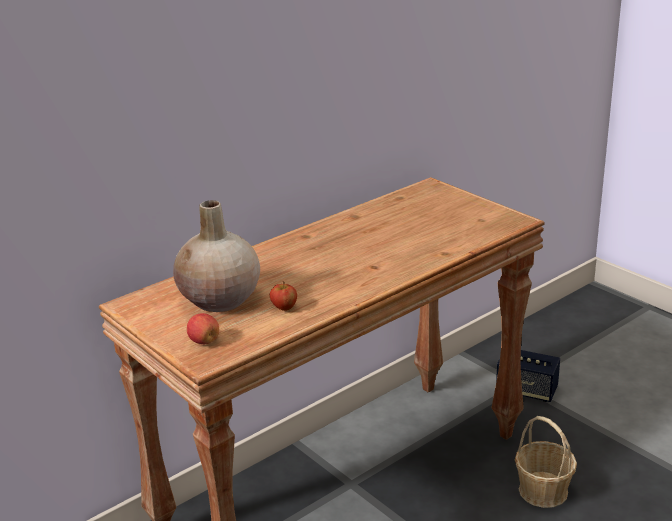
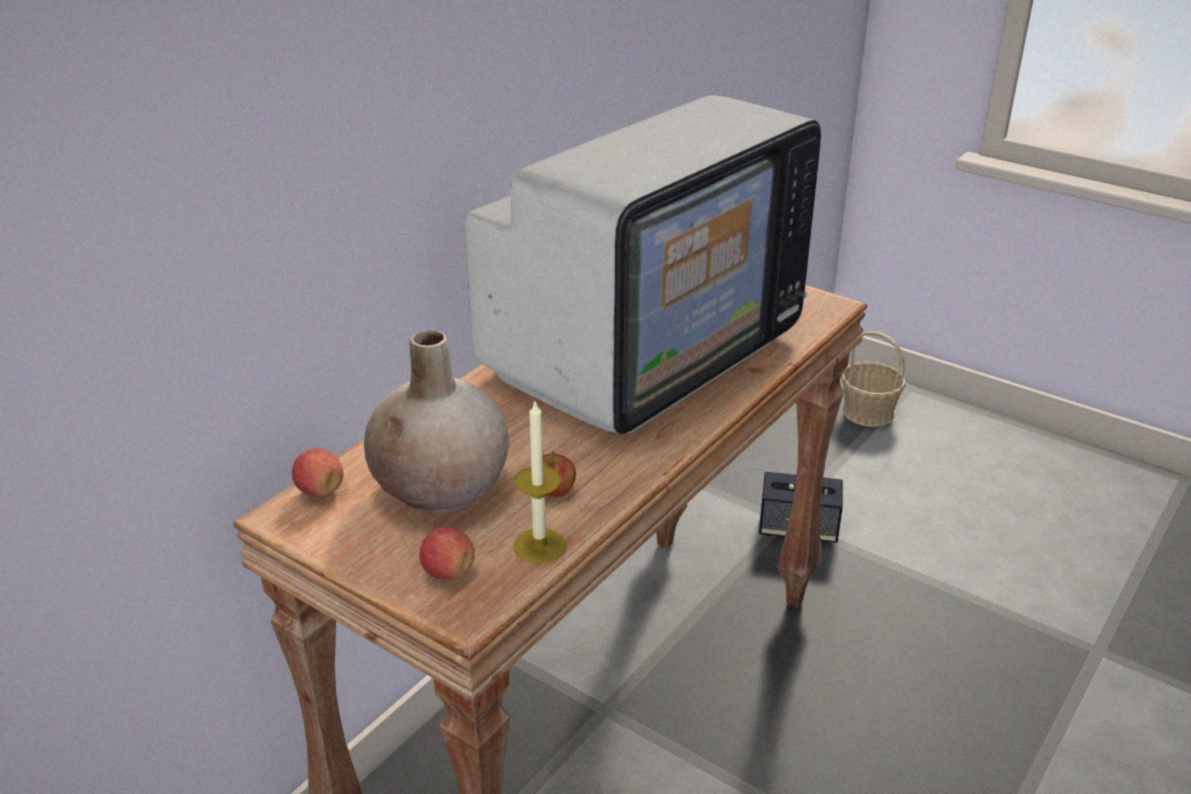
camera: 15 degrees left, 5 degrees up
(151, 294) = (320, 491): none -> apple
(262, 333) = (539, 545): none -> candle
(377, 239) = (643, 355): none -> television
(543, 490) = (872, 679): basket -> basket (868, 412)

